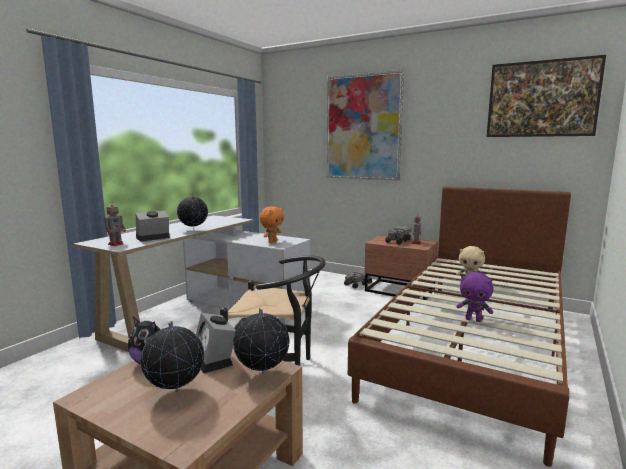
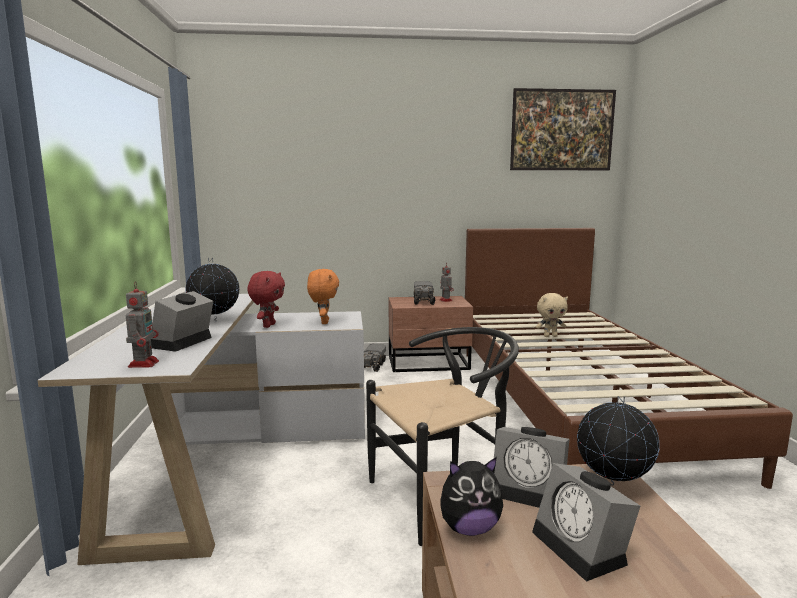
camera: 35 degrees left, 0 degrees up
(175, 392) = (583, 548): globe -> alarm clock
(241, 239) = (268, 325): none -> red plush toy
(363, 127) = (357, 155): picture -> none
(473, 320) = (620, 370): purple plush toy -> none

